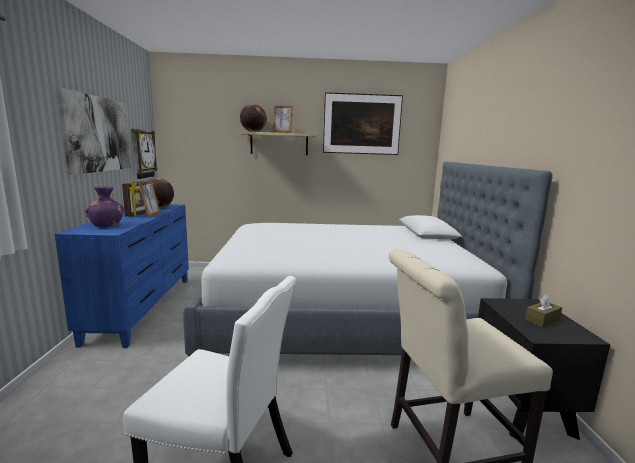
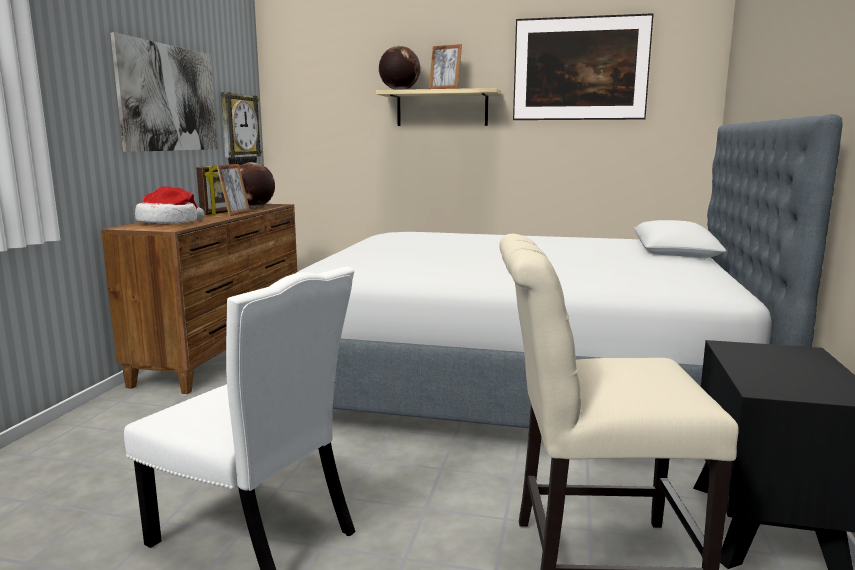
camera: 15 degrees right, 0 degrees up
(107, 225) = (169, 223): purple vase -> hat
(142, 307) = (223, 350): blue dresser -> brown dresser
(542, 320) = (793, 372): brown tissue box -> none

